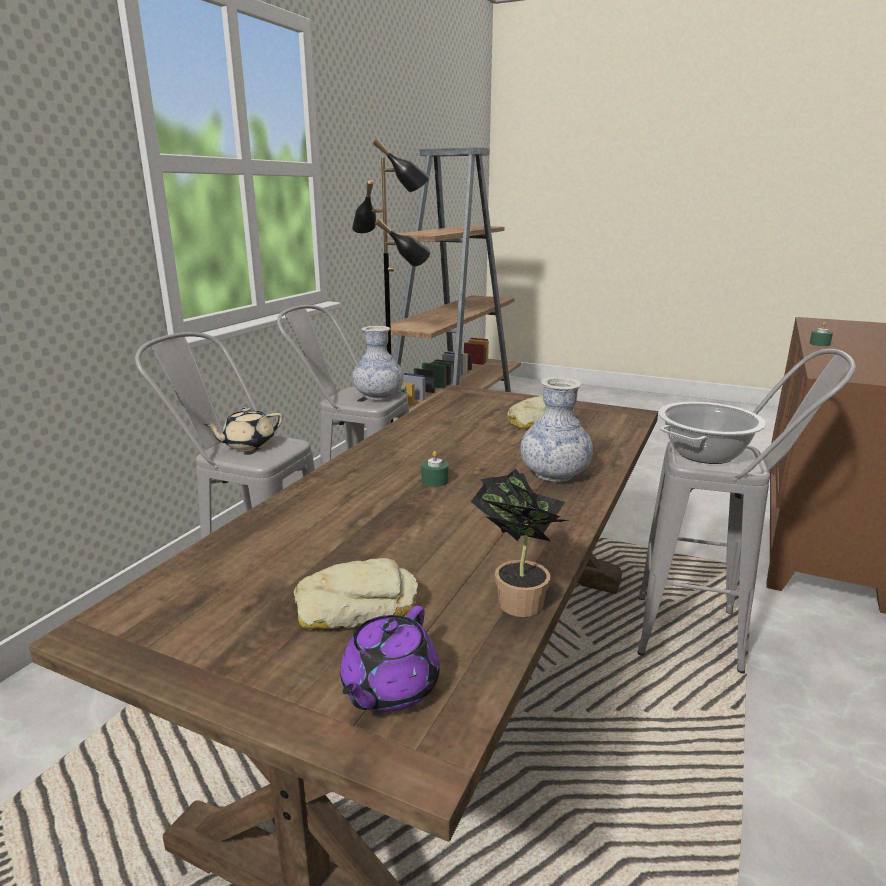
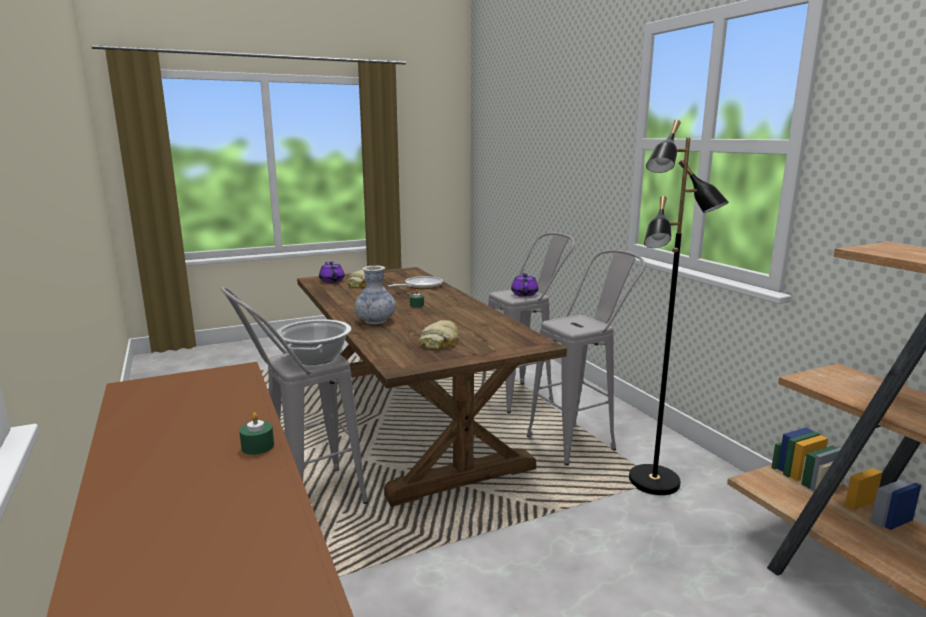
camera: 130 degrees right, 5 degrees down
(248, 445) = (524, 294): beige teapot -> purple teapot
(302, 528) = (420, 286): none -> frying pan
(378, 396) = (573, 326): vase -> none
(515, 600) = (326, 294): potted plant -> none

